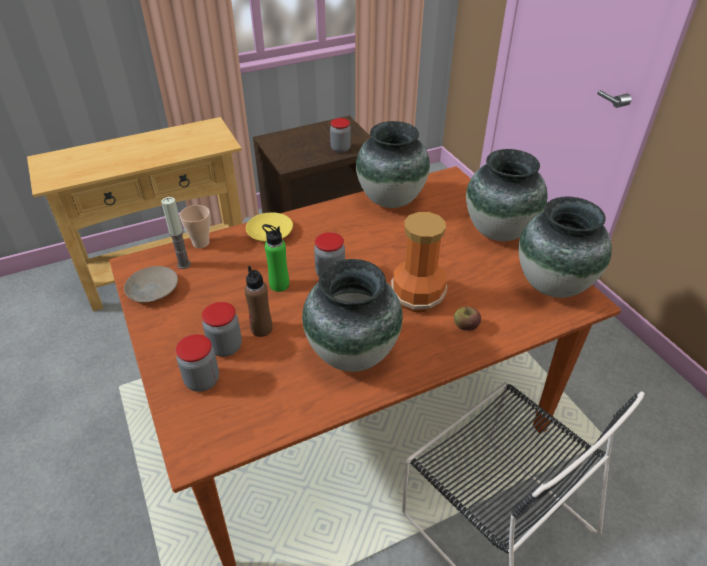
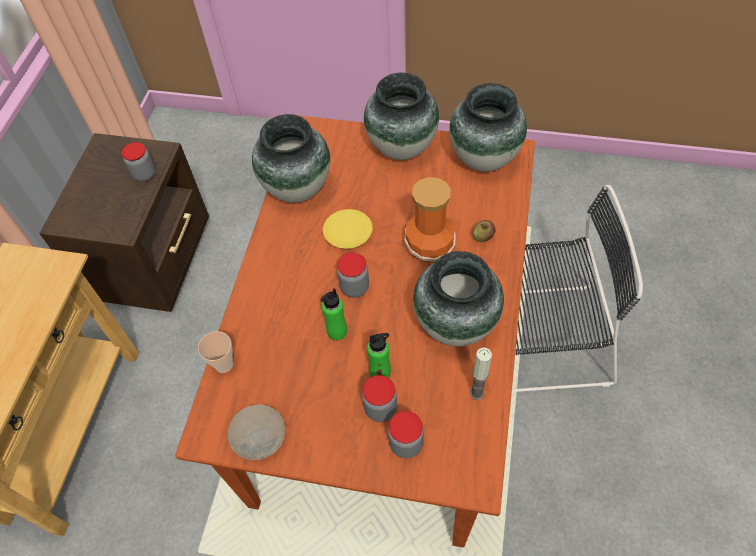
camera: 50 degrees left, 15 degrees up
(184, 264) = (243, 393): candle -> candle (477, 393)
(261, 329) = (380, 372): brown bottle -> green bottle
(270, 232) = (259, 301): yellow plate -> yellow plate (348, 233)

